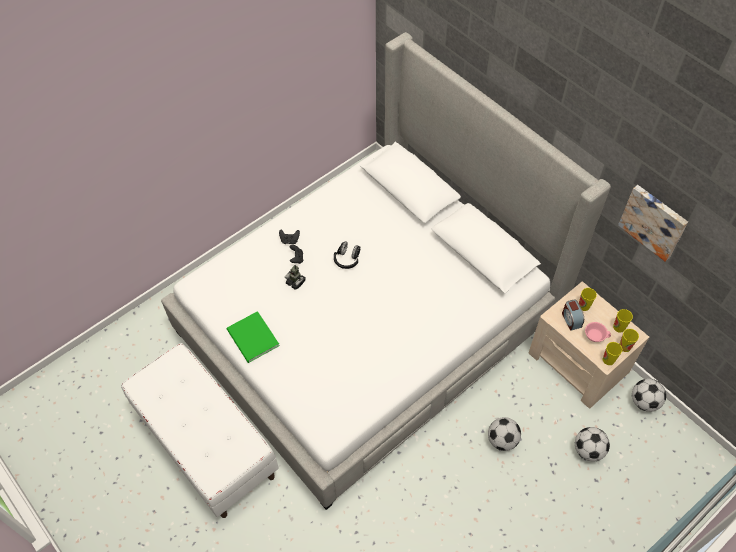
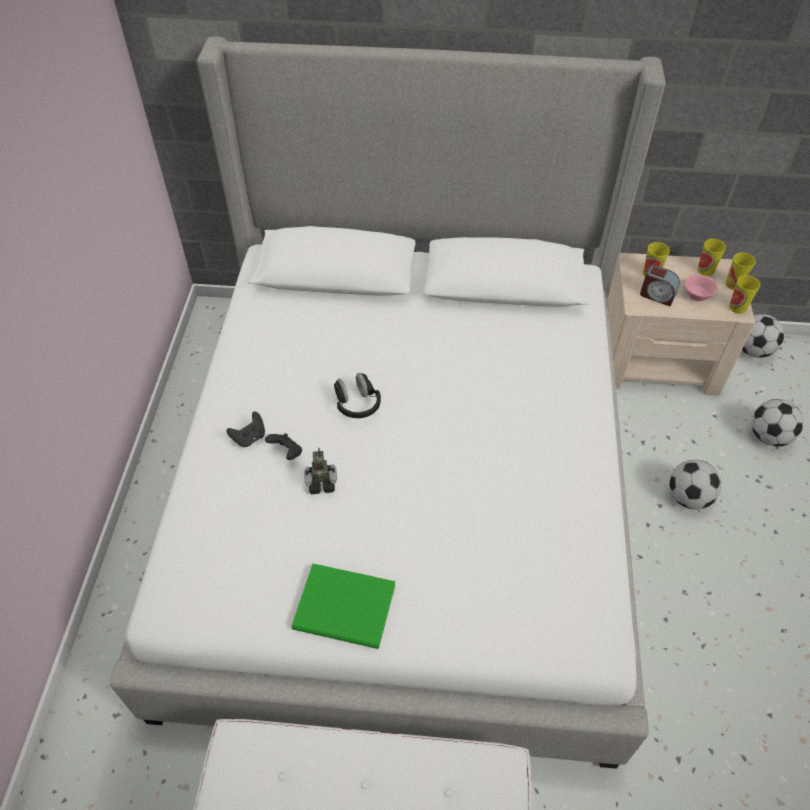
camera: 45 degrees left, 5 degrees down
(654, 221) = (733, 75): picture -> none

